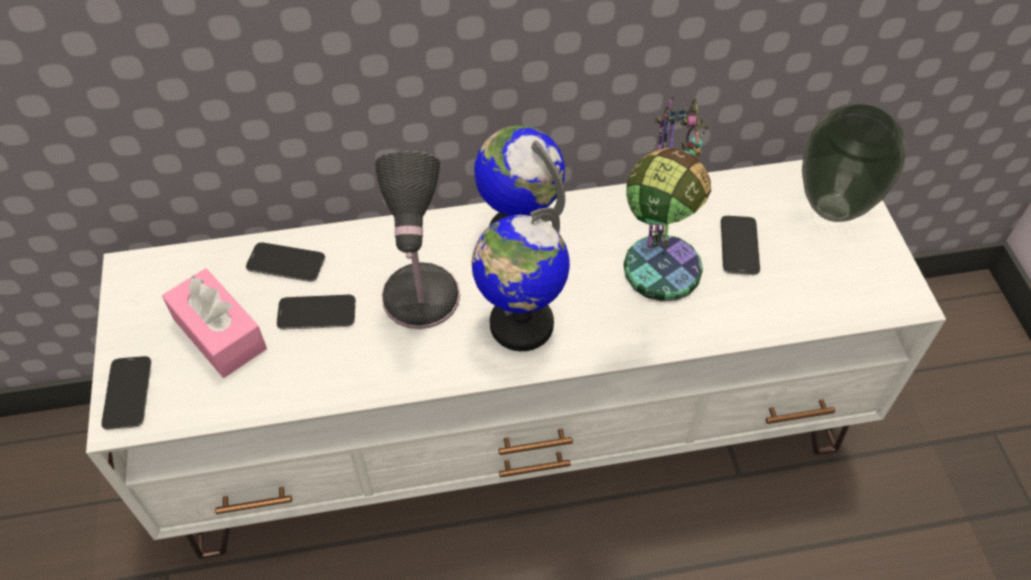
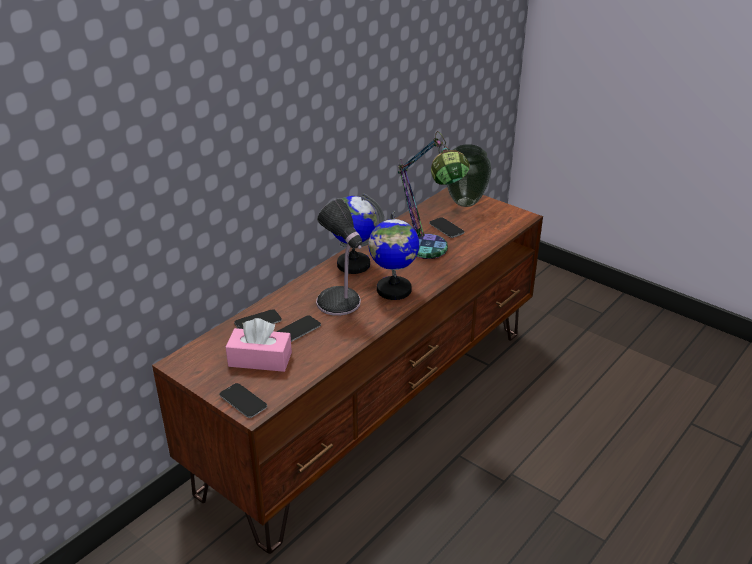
camera: 40 degrees left, 20 degrees down
(517, 430) = (375, 405): white tv stand -> brown tv stand

